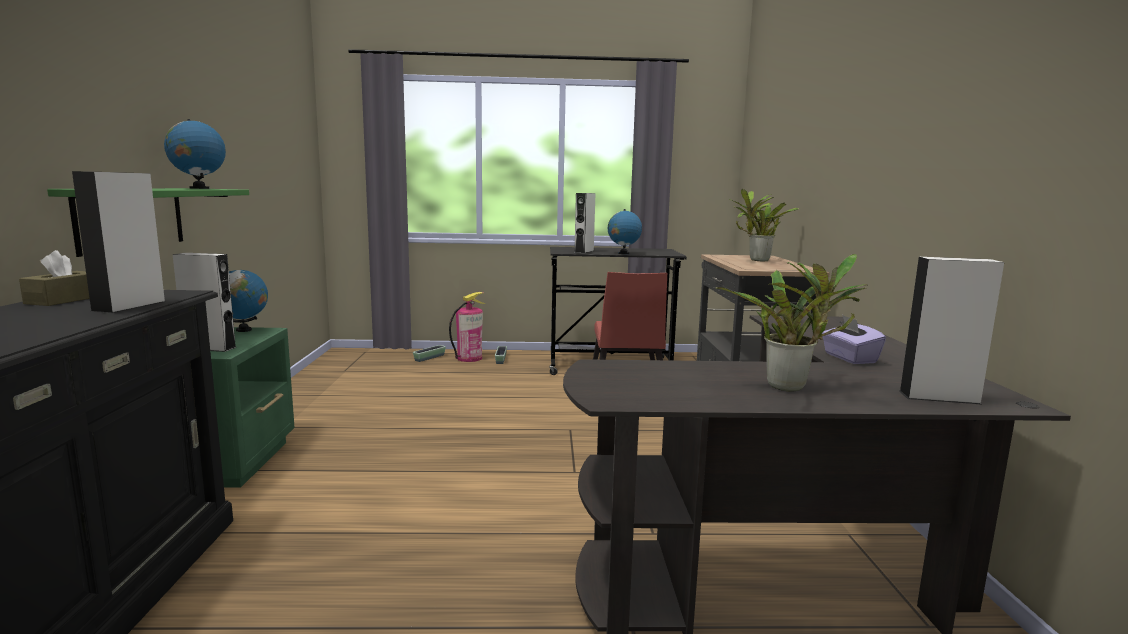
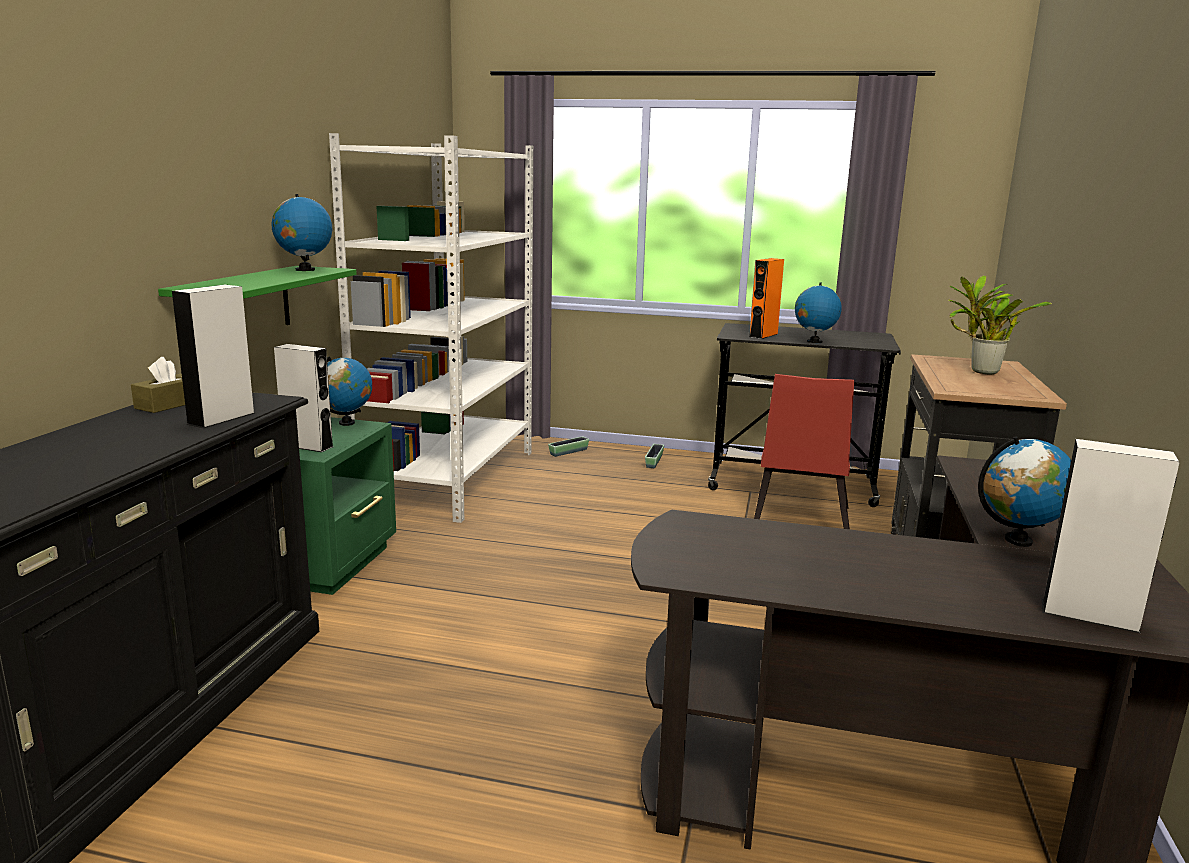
camera: 15 degrees right, 5 degrees up
(332, 384) = (450, 478): none -> white bookcase
(469, 358) = (616, 456): fire extinguisher -> none
(584, 251) = (763, 335): grey speaker -> orange speaker
(791, 387) = (902, 578): potted plant -> none
(849, 358) = (1018, 541): purple tissue box -> globe

